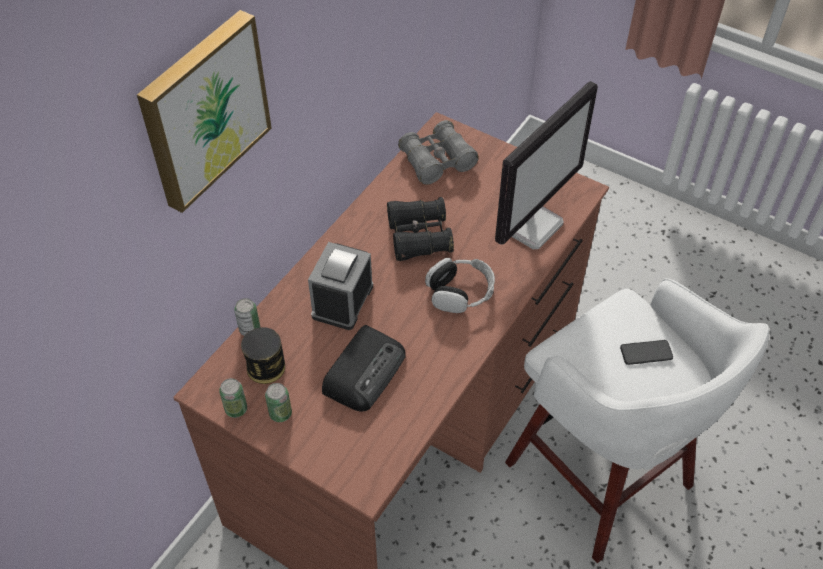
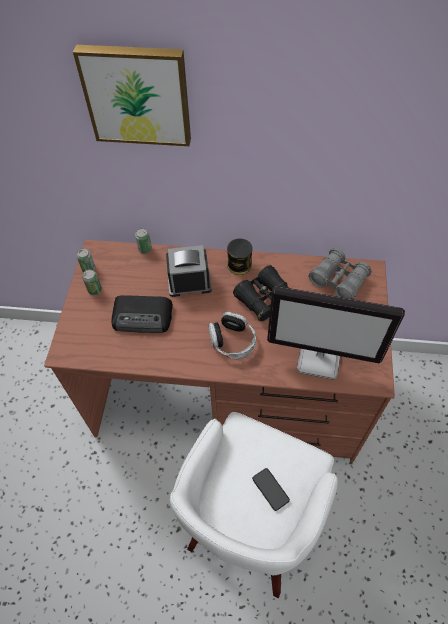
camera: 65 degrees right, 5 degrees up
(266, 367) = (122, 269): can -> can (239, 265)

